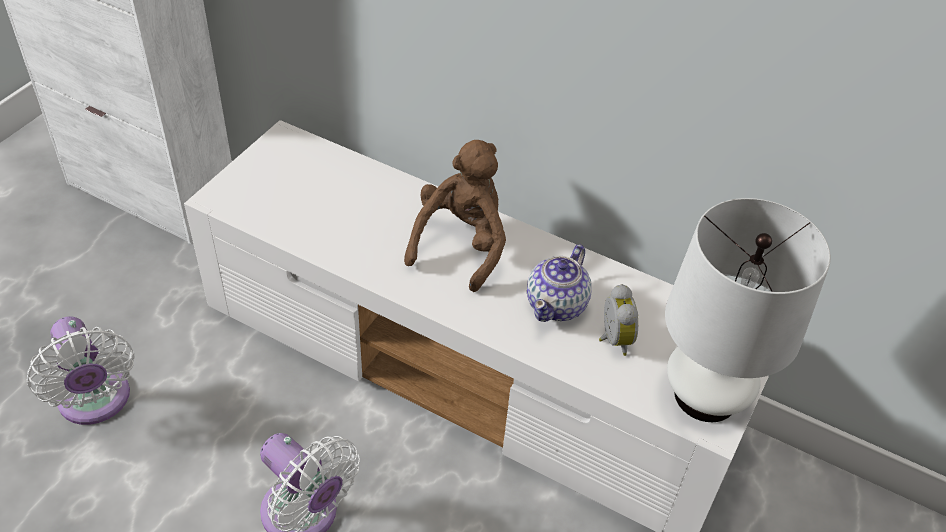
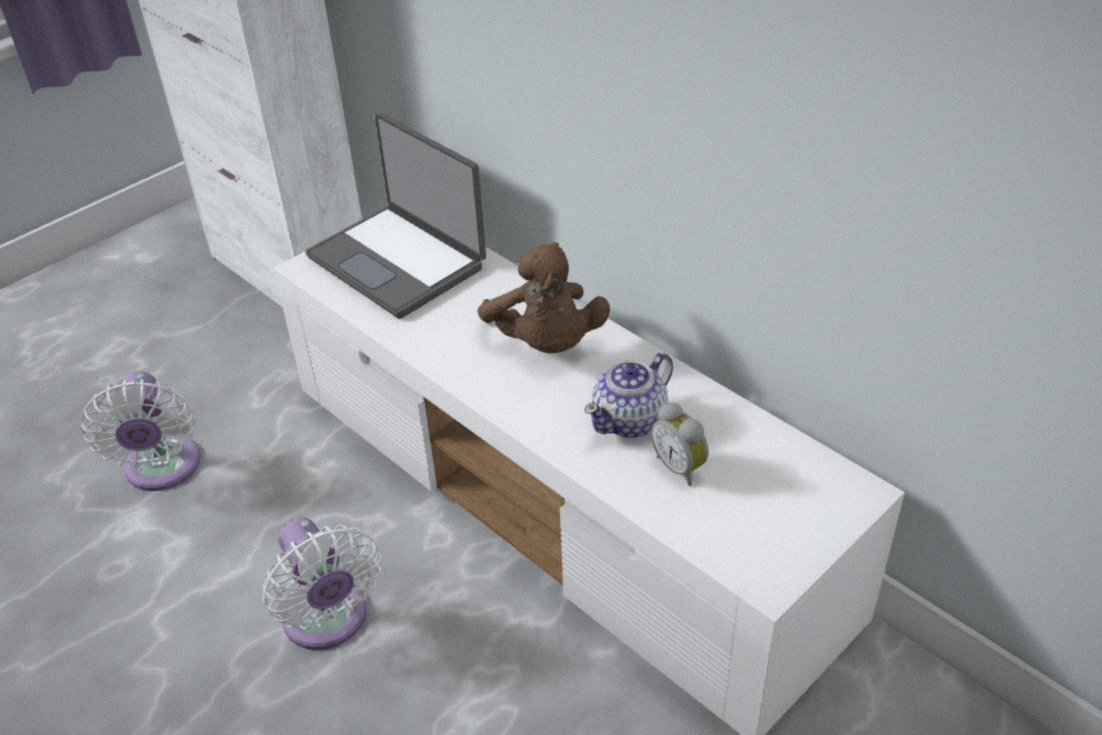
camera: 20 degrees right, 5 degrees down
(301, 182) = (399, 261): none -> laptop
(461, 245) = (546, 344): brown plush toy -> brown plush toy turned 120 degrees clockwise
(612, 340) = (680, 467): alarm clock -> alarm clock turned 135 degrees clockwise
(705, 396) = (770, 545): white table lamp -> none

